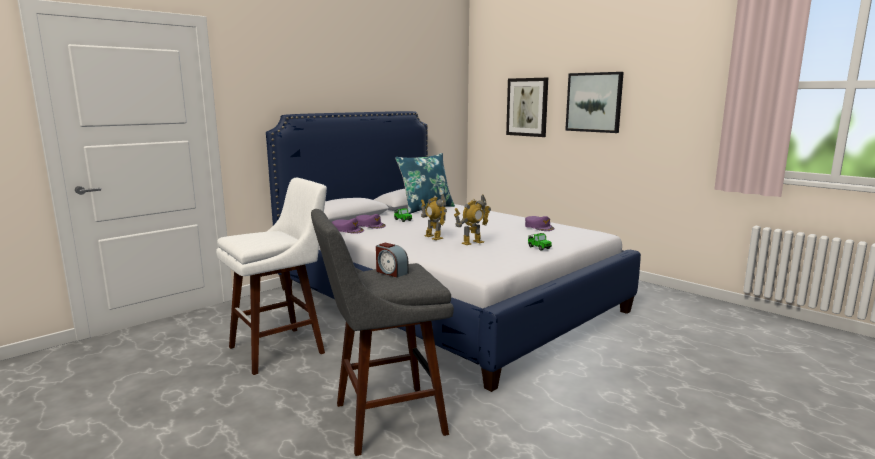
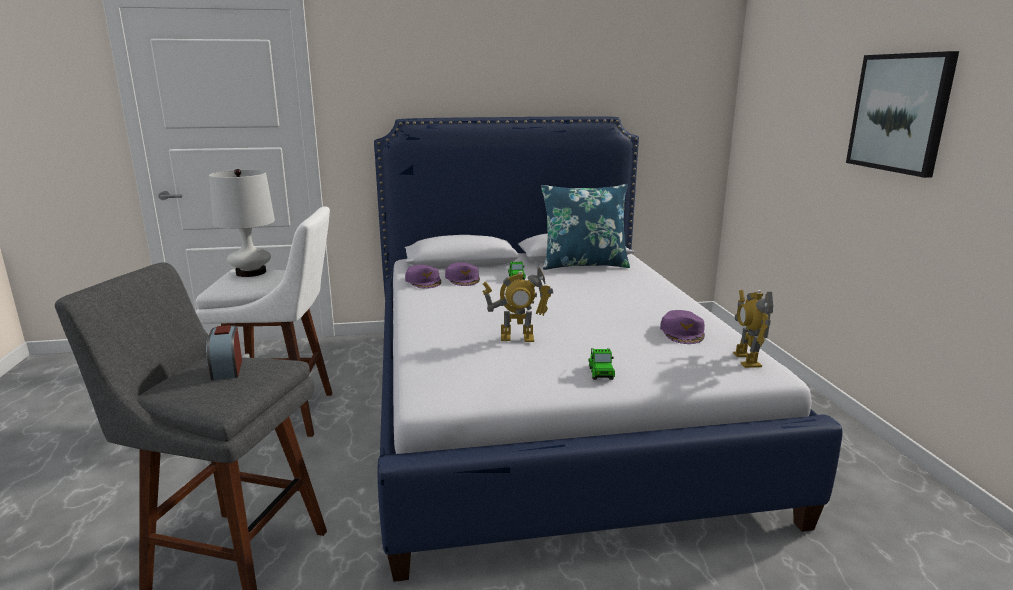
camera: 35 degrees right, 5 degrees up
(250, 235) = (251, 272): none -> white table lamp
(433, 237) = (492, 315): toy robot -> toy robot (746, 360)
(527, 107) = (803, 115): picture -> none

